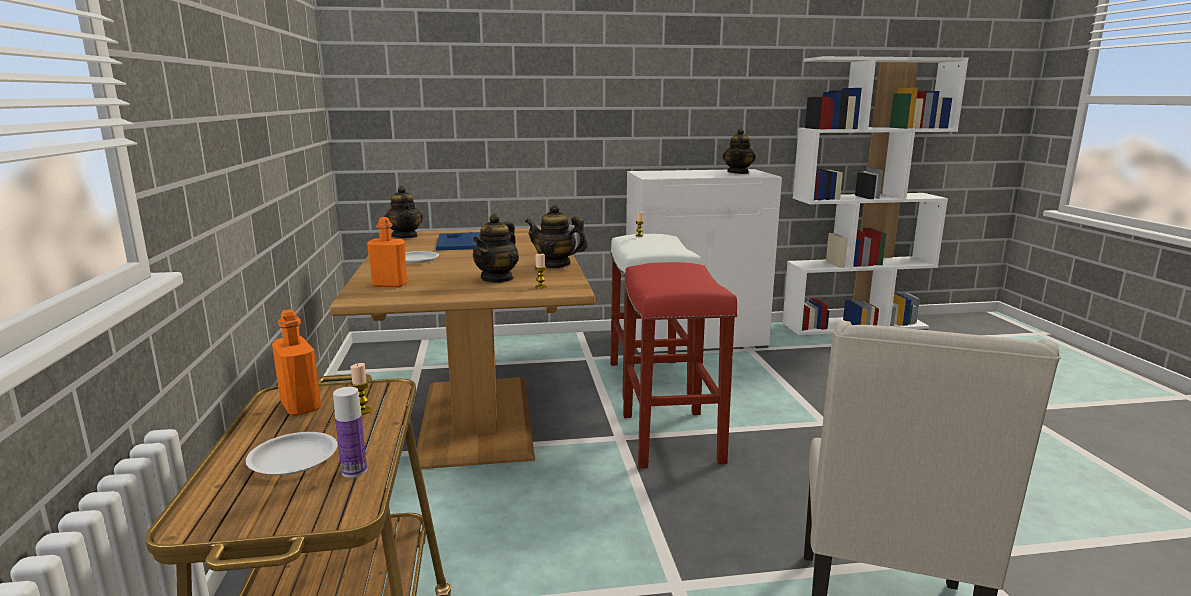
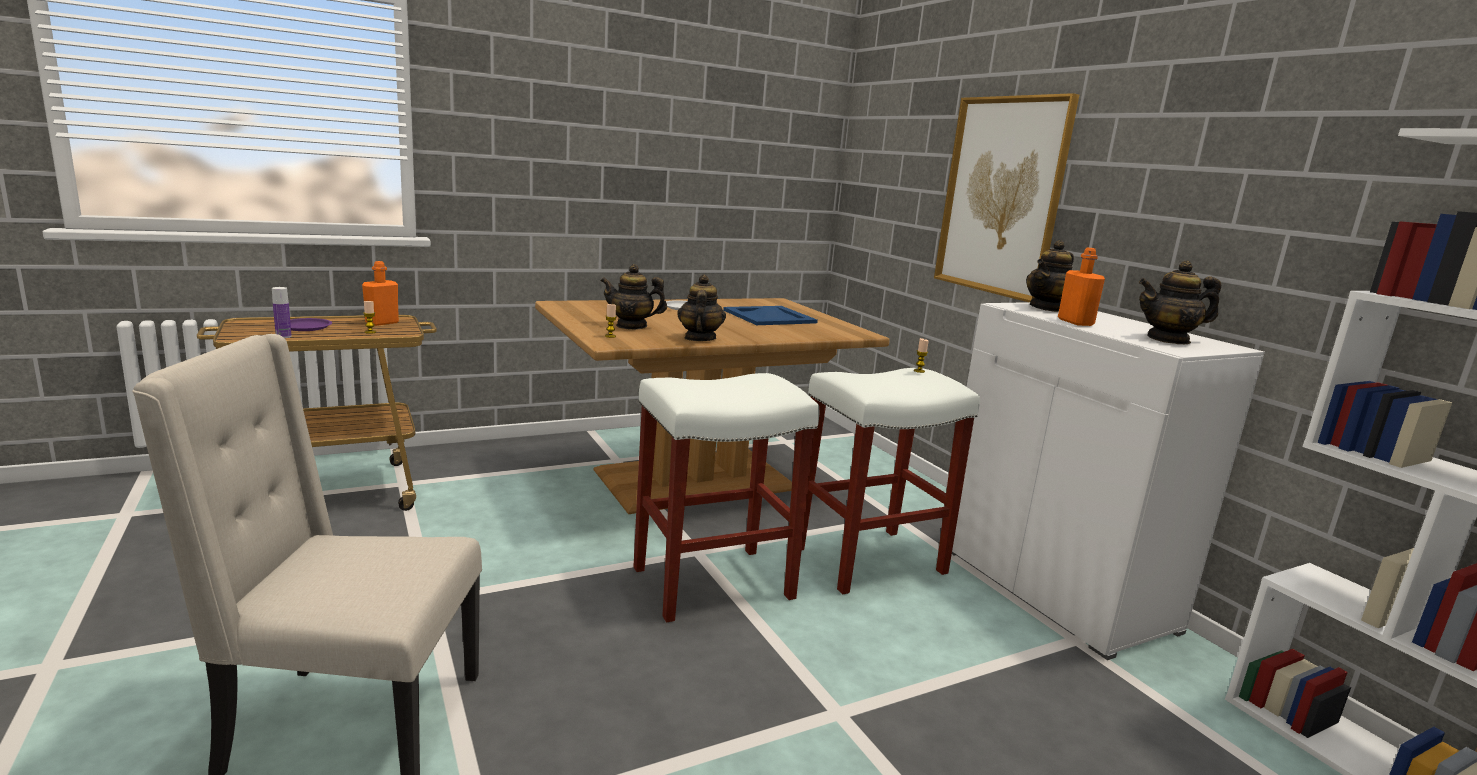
camera: 70 degrees right, 0 degrees up
(293, 458) = (306, 327): white plate -> purple plate
(389, 285) = (595, 306): orange bottle -> orange bottle (1075, 322)
(405, 236) = (769, 302): teapot -> teapot (1047, 308)
(552, 105) = (1001, 196): none -> picture
(672, 439) = (711, 584): red stool -> white stool

